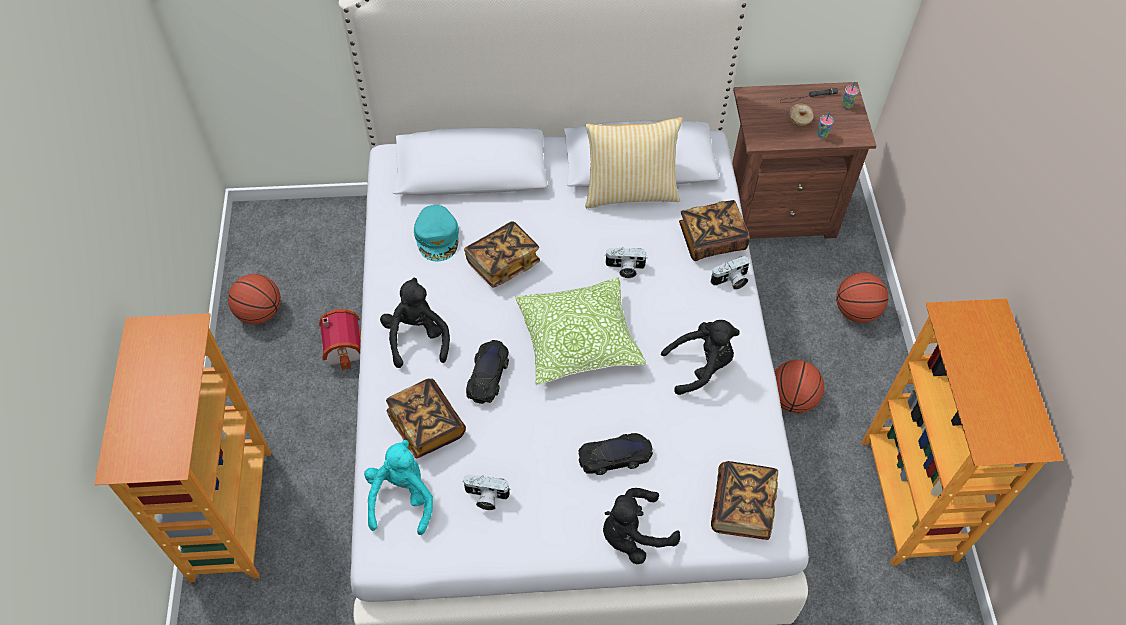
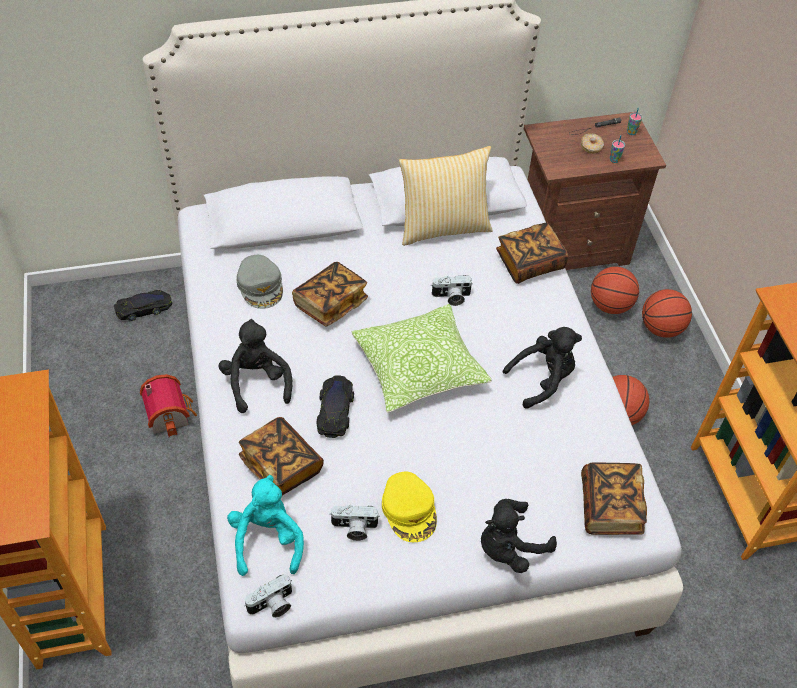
camera: 10 degrees left, 5 degrees down
(260, 313) = (75, 390): basketball -> basketball (610, 305)
(437, 237) = (261, 285): turquoise cap -> grey cap
(543, 485) = (410, 510): none -> yellow cap
(615, 456) = (476, 474): black toy car -> black toy car (144, 308)
(731, 281) = (555, 298): camera -> camera (272, 605)

